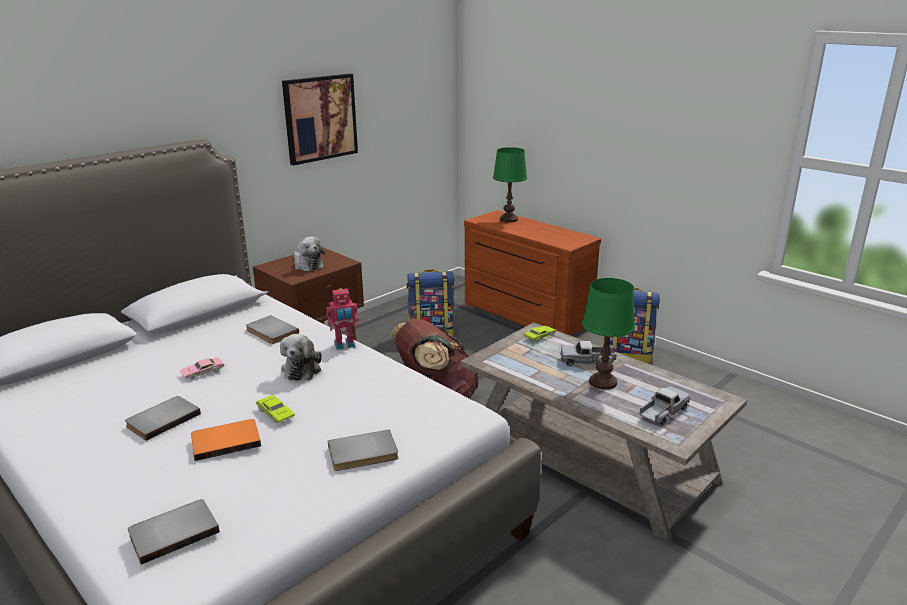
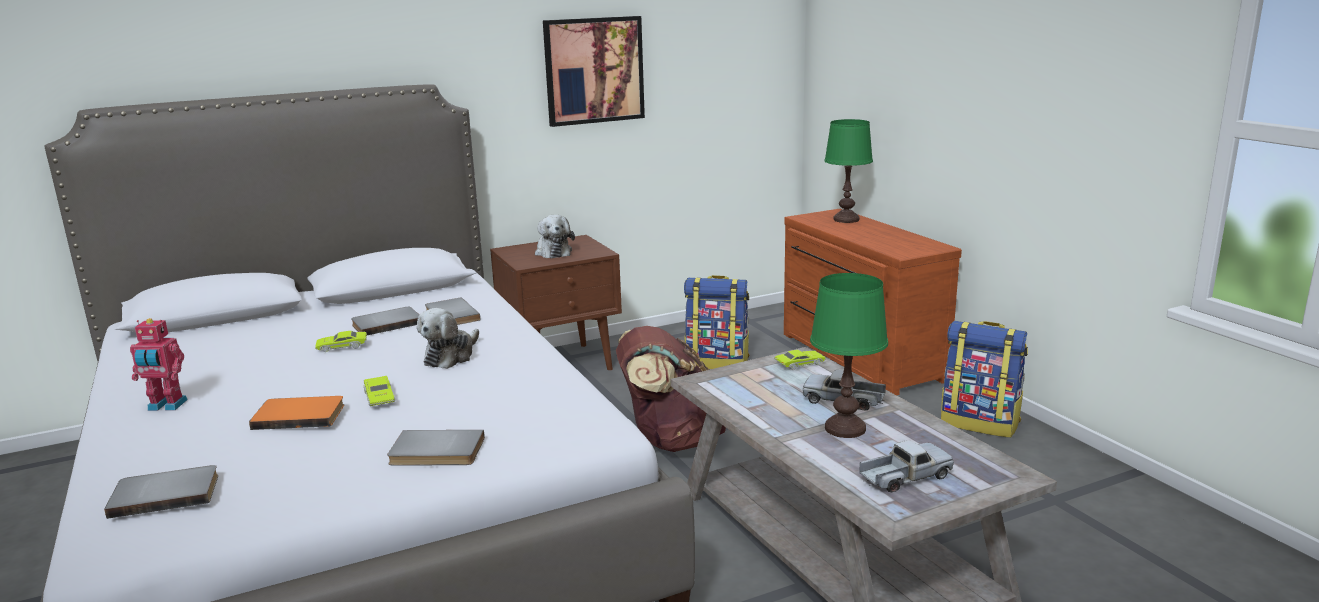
camera: 20 degrees right, 5 degrees down
(162, 419) = (258, 386): grey book -> grey book (386, 323)
(203, 372) = (342, 346): pink toy car -> green toy car
(344, 345) = (521, 338): toy robot -> toy robot (166, 406)

